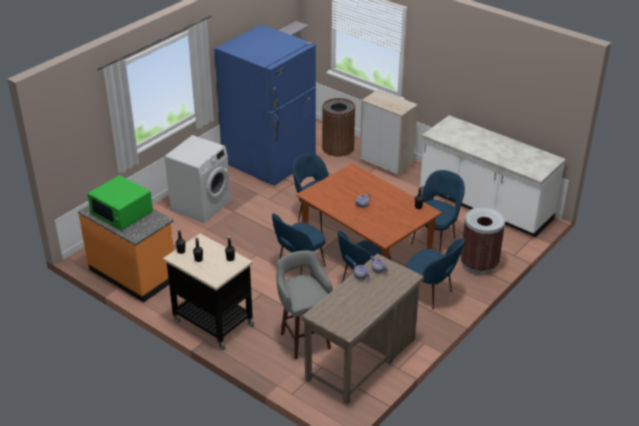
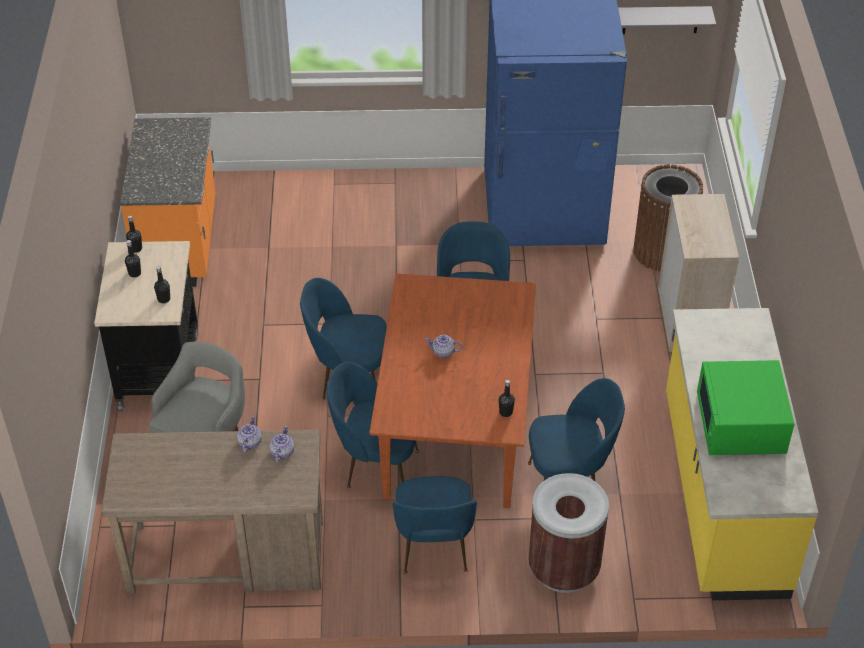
camera: 50 degrees right, 10 degrees up
(122, 213) = (167, 154): green microwave -> green microwave (740, 424)
(201, 205) = (374, 210): white washing machine -> none
(485, 205) = (722, 494): white counter -> yellow counter

